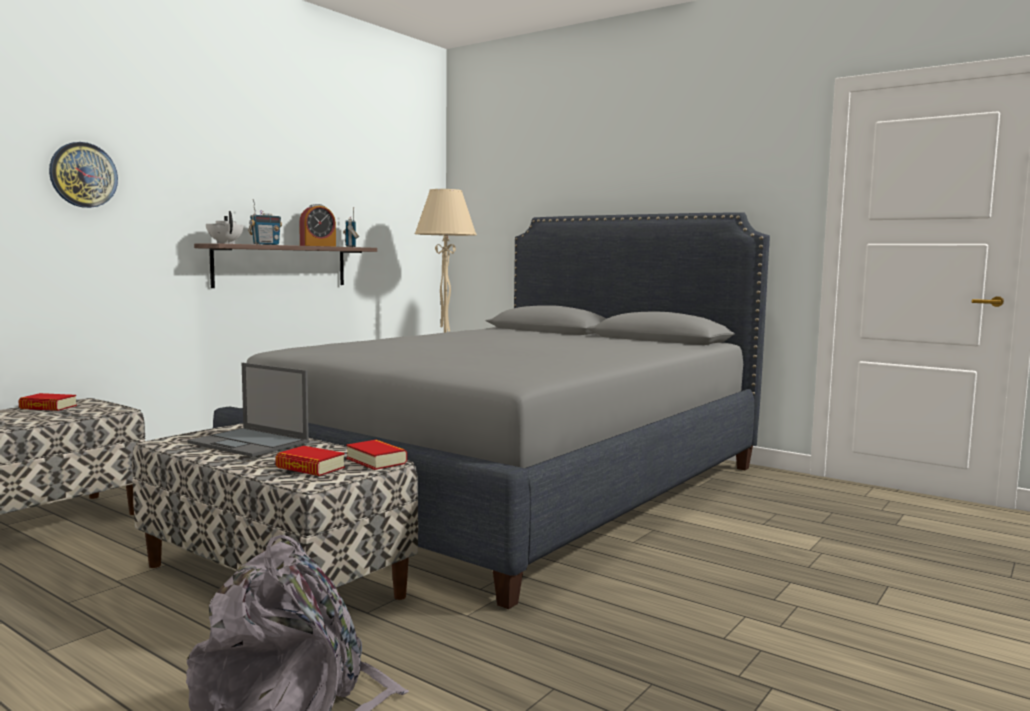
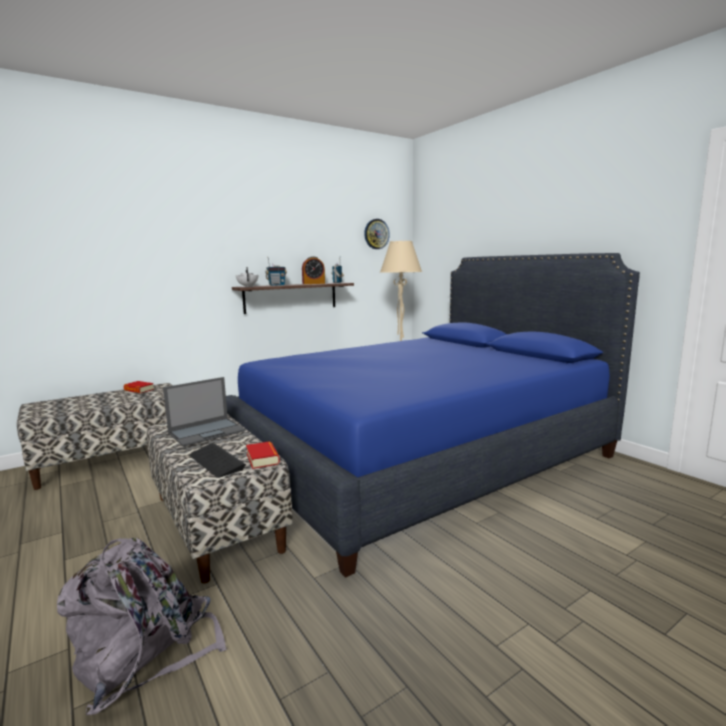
camera: 20 degrees right, 5 degrees up
(83, 175) = (159, 250): wall clock -> wall clock (376, 234)
(250, 443) = (207, 432): laptop -> laptop turned 90 degrees counterclockwise
(310, 468) = (216, 461): book -> keyboard
(517, 487) = (421, 457): grey bed -> blue bed

